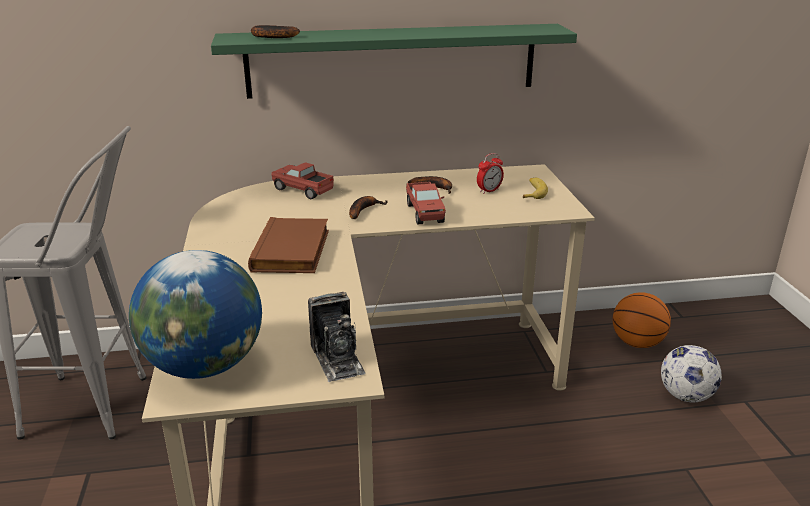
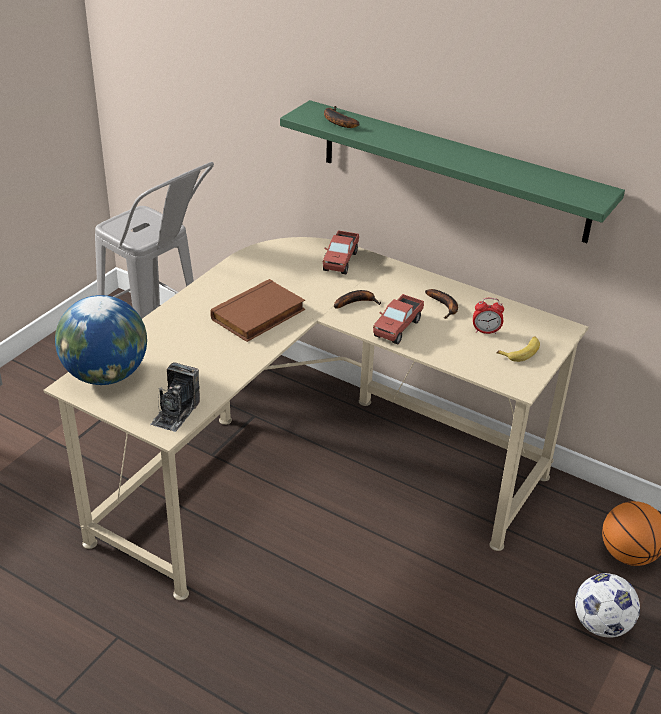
camera: 40 degrees right, 10 degrees up
(303, 191) = (340, 261): toy truck -> toy truck turned 150 degrees counterclockwise

